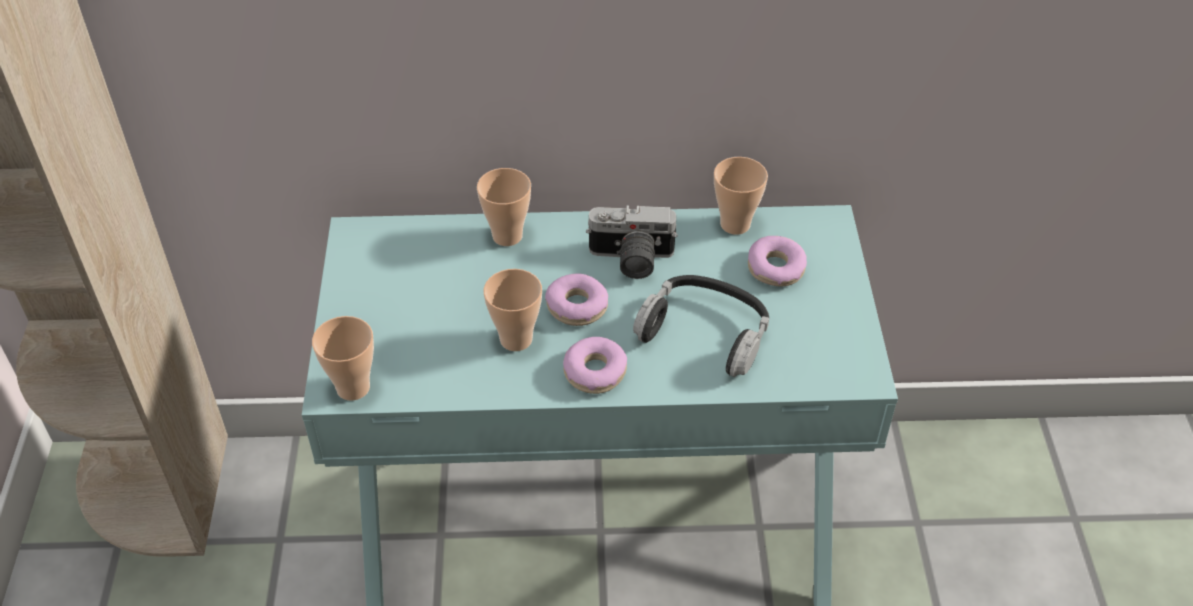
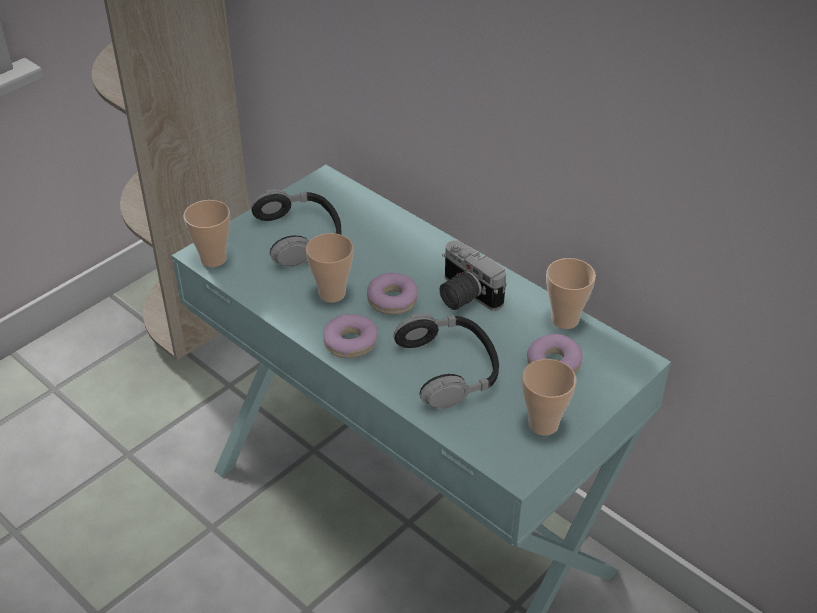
camera: 45 degrees right, 5 degrees down
(408, 305) = (300, 236): none -> headphones
(507, 236) = (408, 234): cup -> cup (543, 424)

